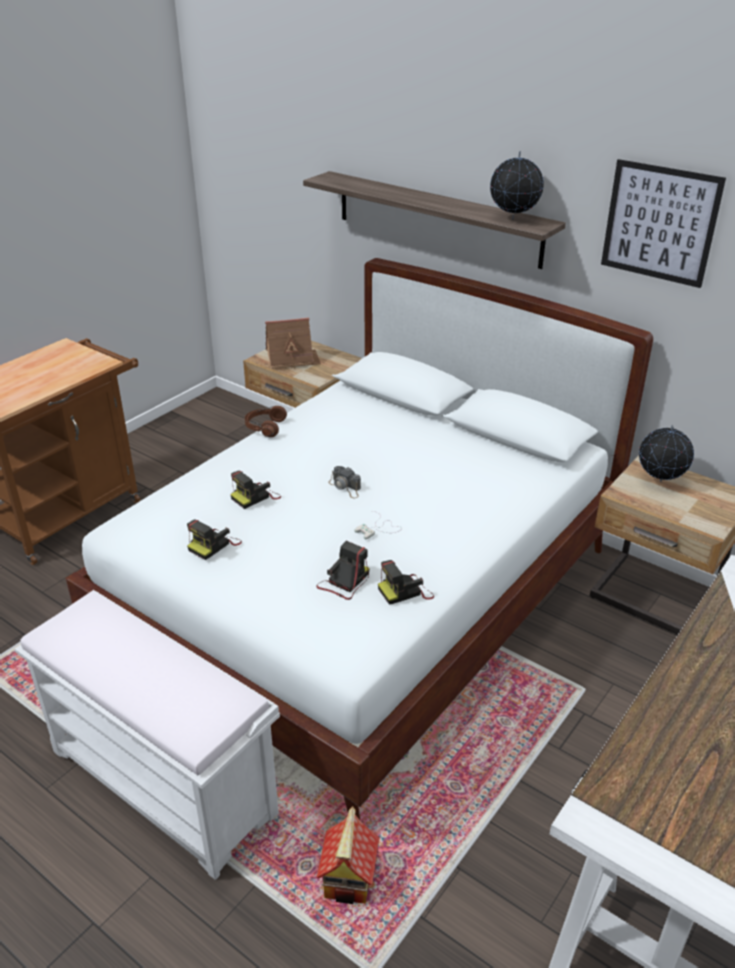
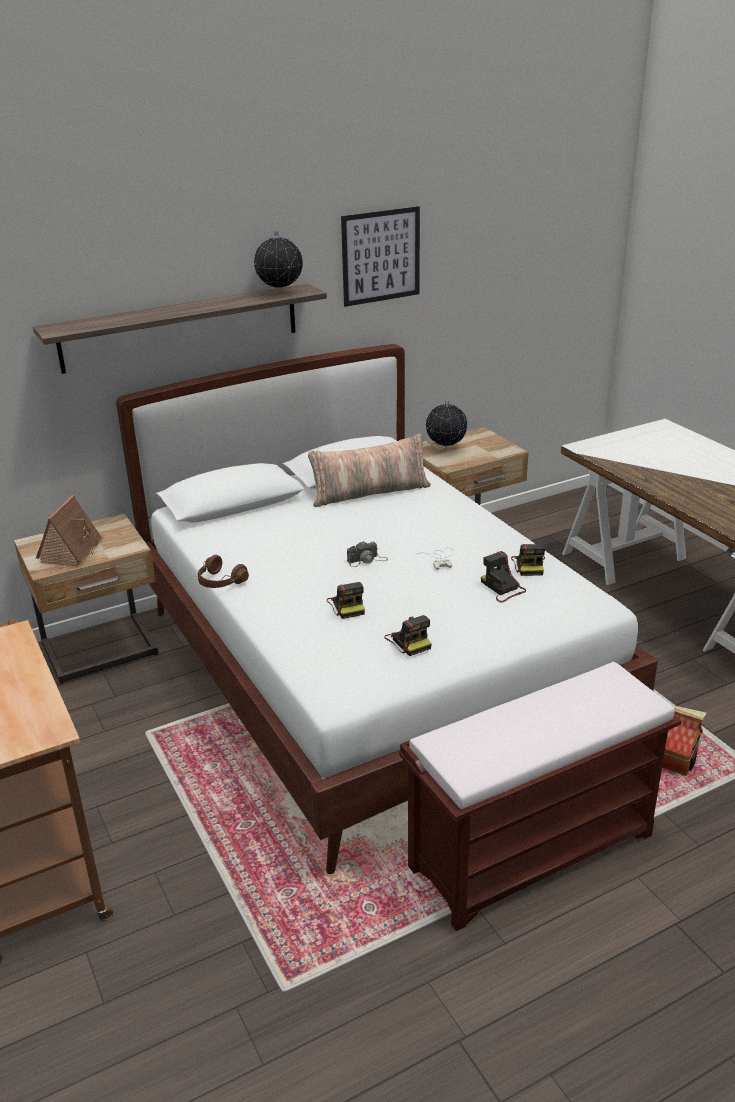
camera: 65 degrees left, 5 degrees down
(165, 782) = (533, 849): white bench -> brown bench
(484, 455) = (370, 493): none -> pillow

